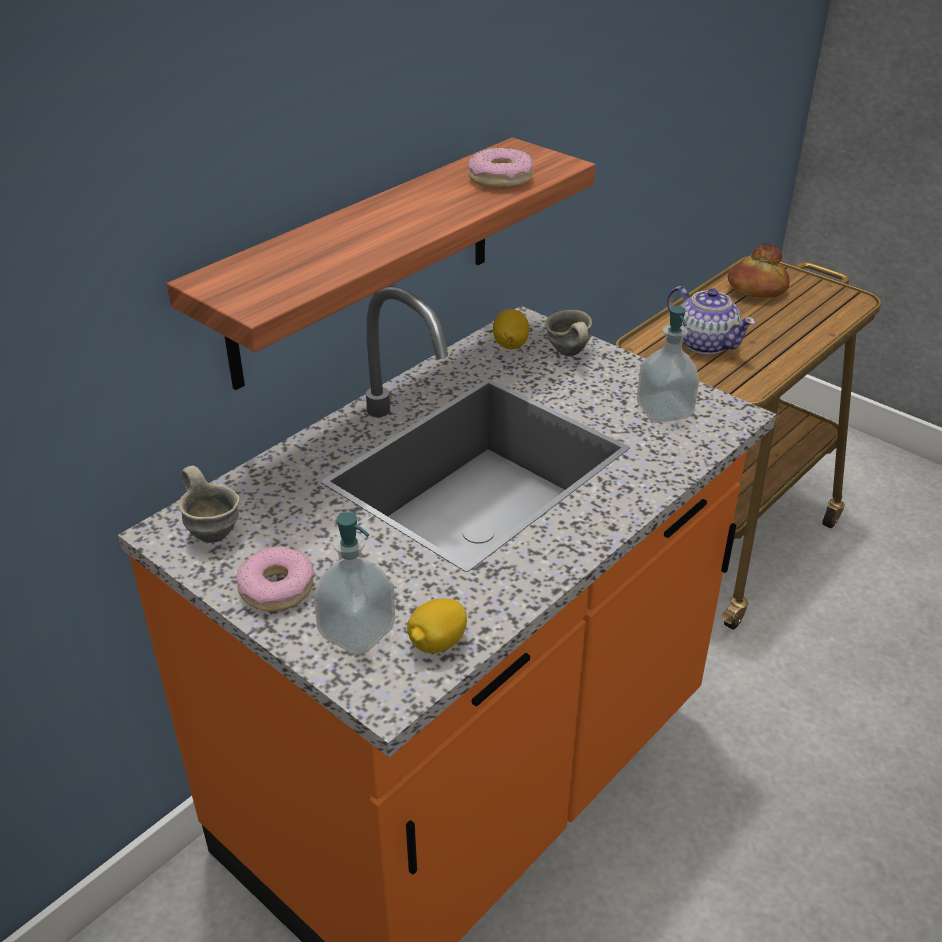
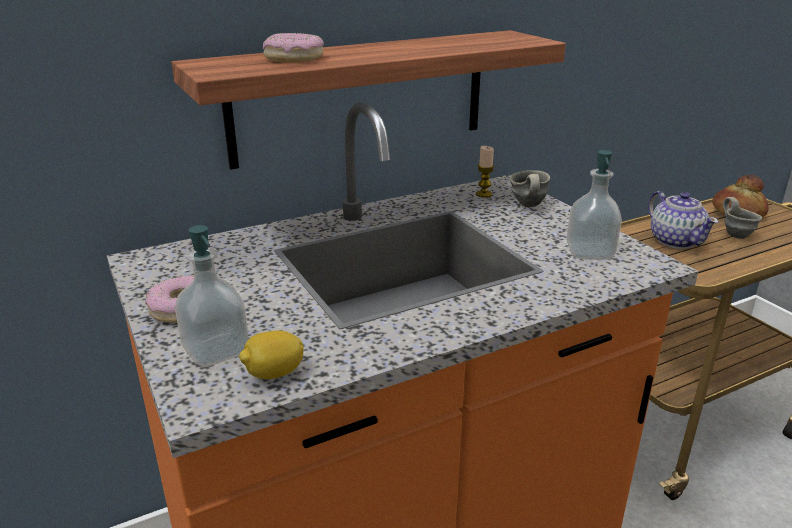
camera: 20 degrees right, 10 degrees down
(214, 530) = (172, 264): grey mug -> grey mug (736, 234)
(500, 179) = (478, 42): donut -> donut (293, 58)
(510, 344) = (484, 194): lemon -> candle

